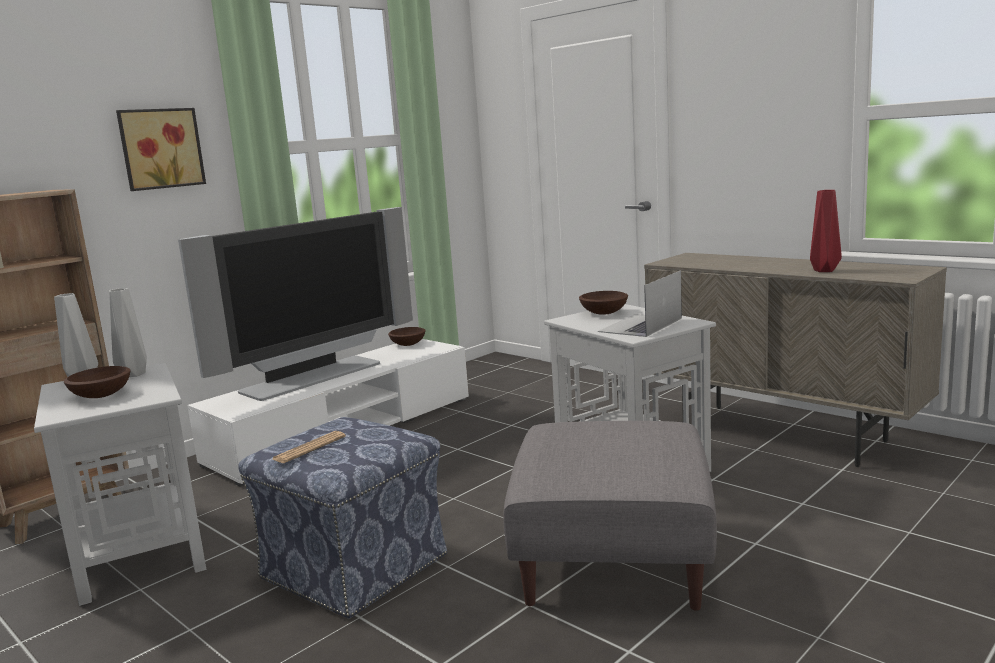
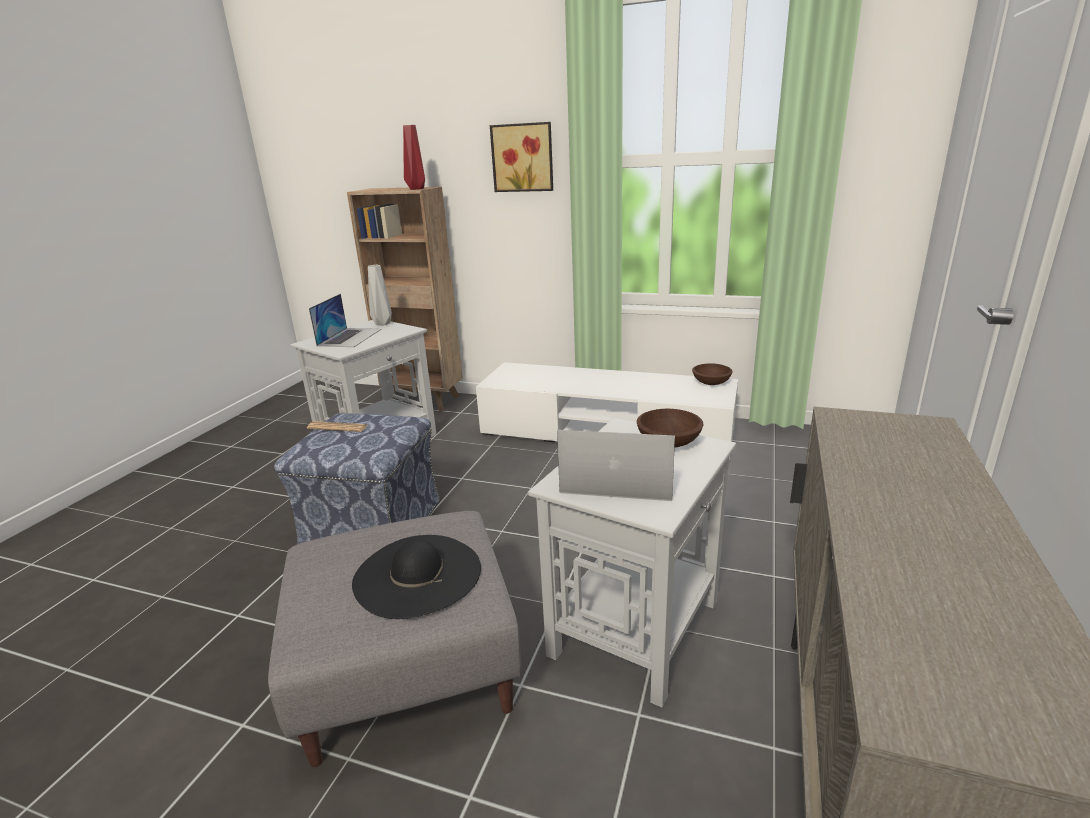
camera: 65 degrees right, 10 degrees up
(100, 395) = (350, 337): brown bowl -> laptop
(132, 375) = (395, 330): grey vase -> none
(314, 378) = (586, 379): television -> none
(622, 440) = (417, 574): none -> black hat
(823, 270) = (908, 578): red vase -> red vase (417, 189)

